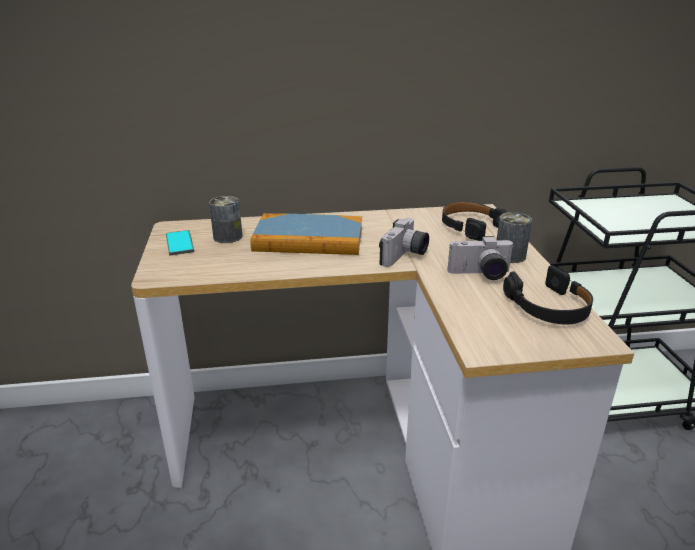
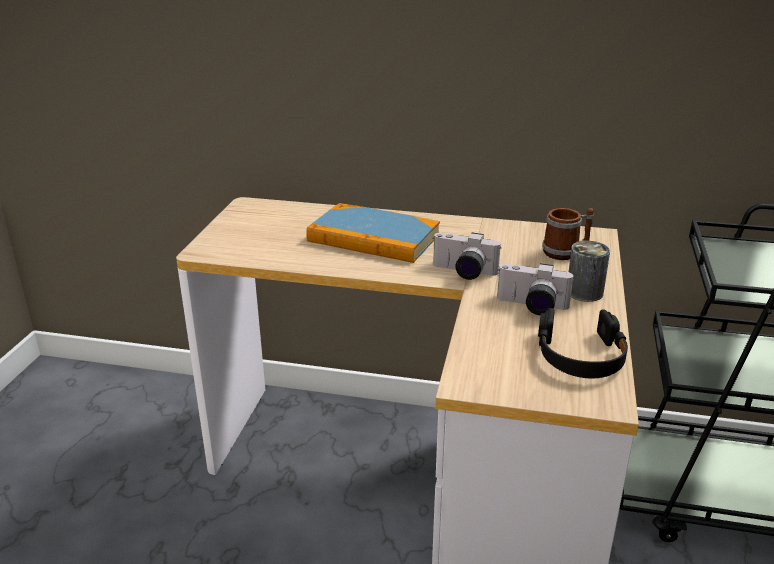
camera: 20 degrees right, 0 degrees up
(180, 243) = (245, 222): phone -> none
(228, 237) = (295, 222): can -> none
(405, 256) = (463, 272): camera -> camera turned 60 degrees clockwise
(471, 227) = (566, 252): black headphones -> mug

